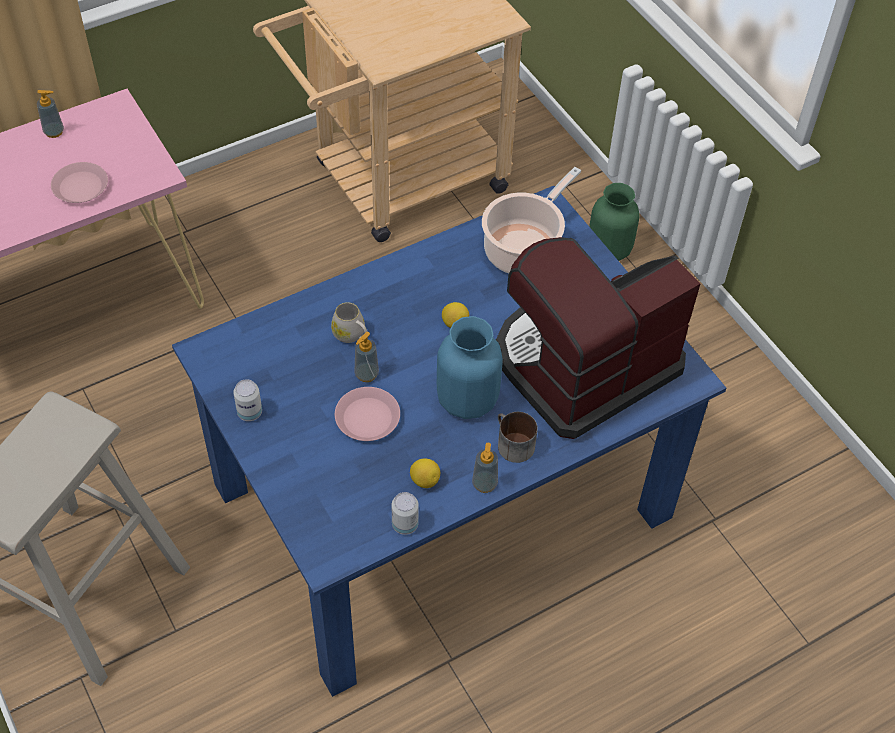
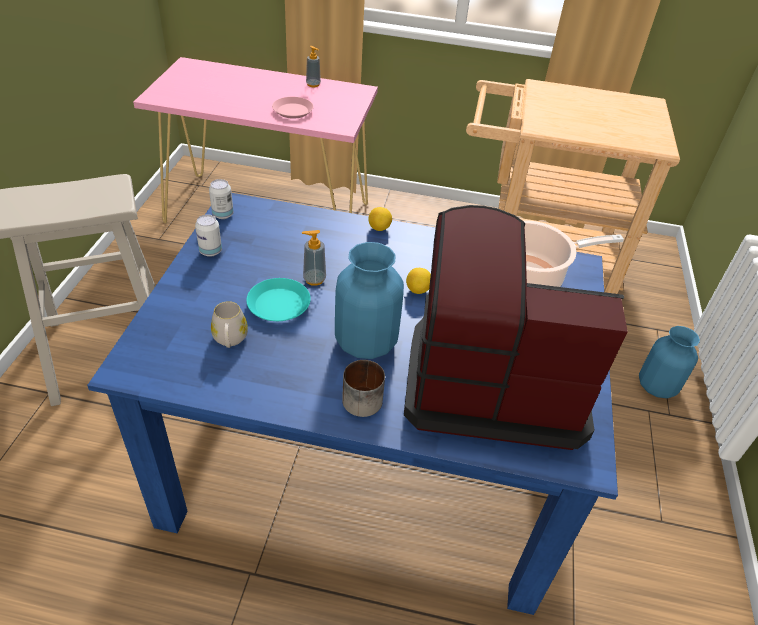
camera: 40 degrees right, 10 degrees down
(351, 335) = (335, 252): white mug -> white mug (230, 340)
(367, 418) = (279, 304): pink plate -> turquoise plate
(405, 524) = (208, 390): can -> can (223, 214)
(425, 480) = (263, 371): lemon -> lemon (379, 228)
(484, 484) = (303, 408): soap dispenser -> none
(609, 249) = (657, 386): green vase -> blue vase

